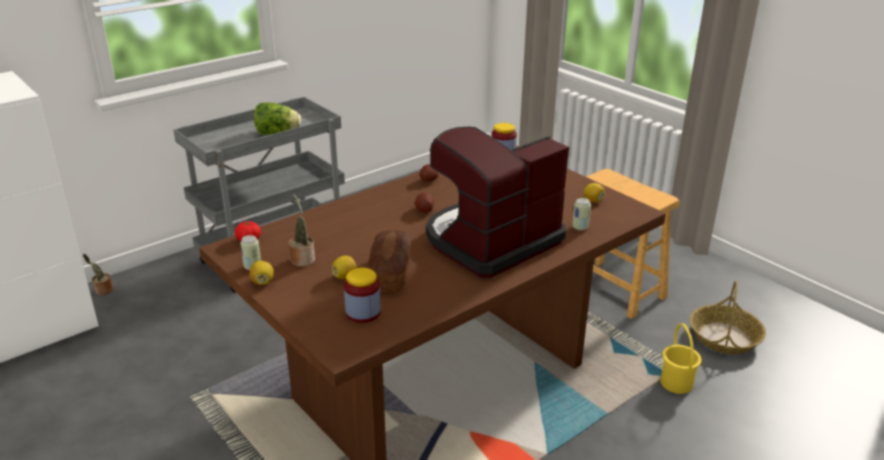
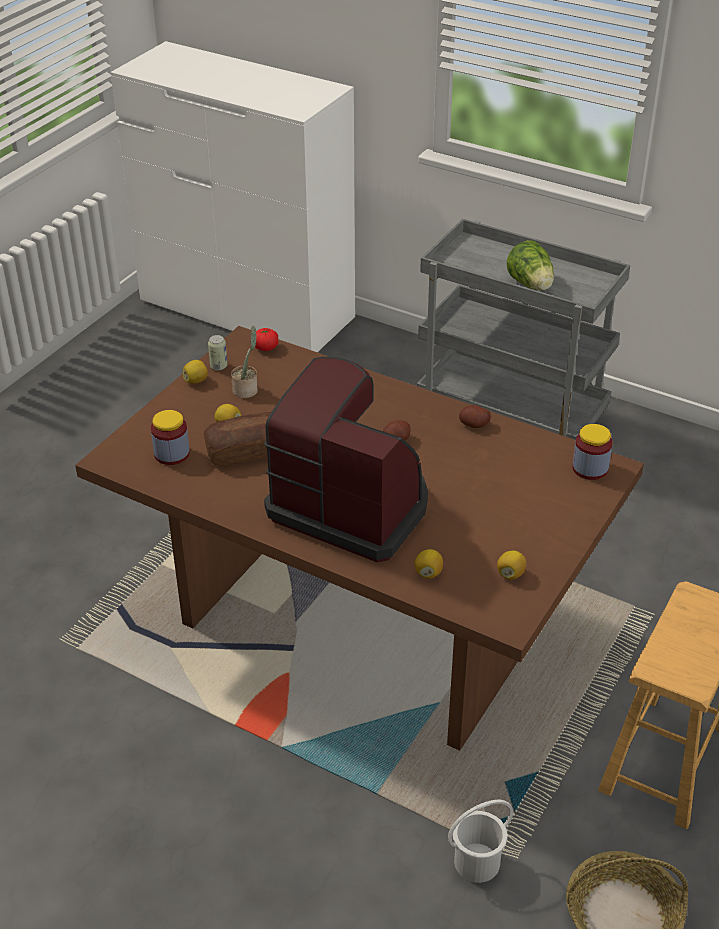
camera: 70 degrees right, 10 degrees up
(102, 291) = (369, 335): potted plant -> none
(580, 227) = (428, 573): can -> lemon
(677, 383) = (477, 863): yellow bucket -> white bucket

